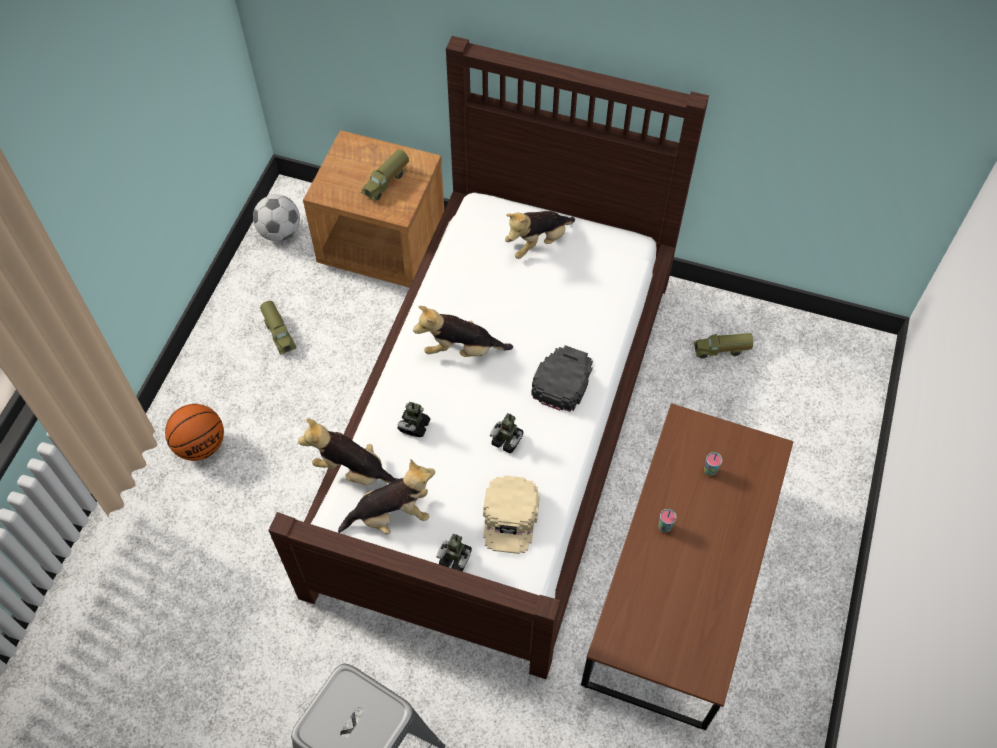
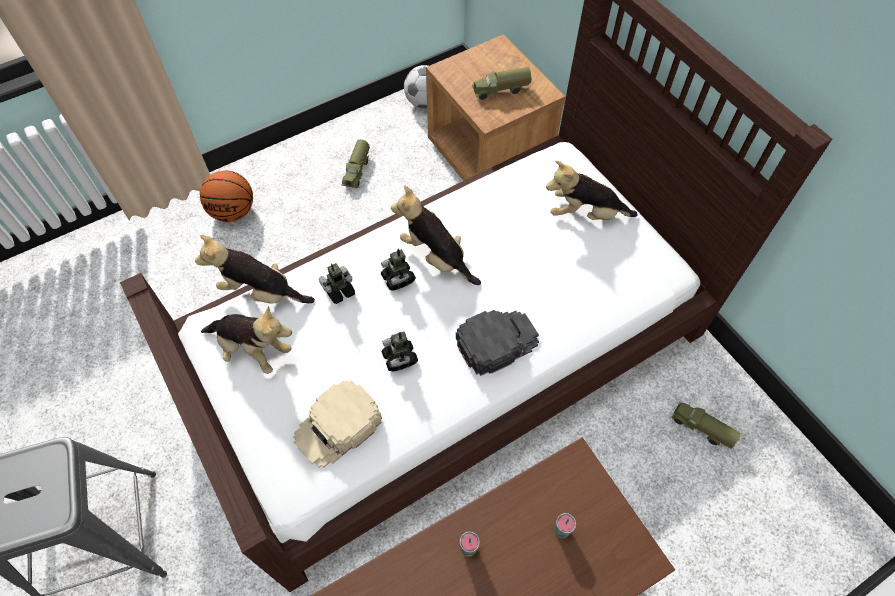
camera: 40 degrees right, 0 degrees up
(354, 470) = (261, 292): plush toy -> plush toy turned 45 degrees counterclockwise
(455, 558) = (261, 425): toy robot -> toy robot (398, 279)

